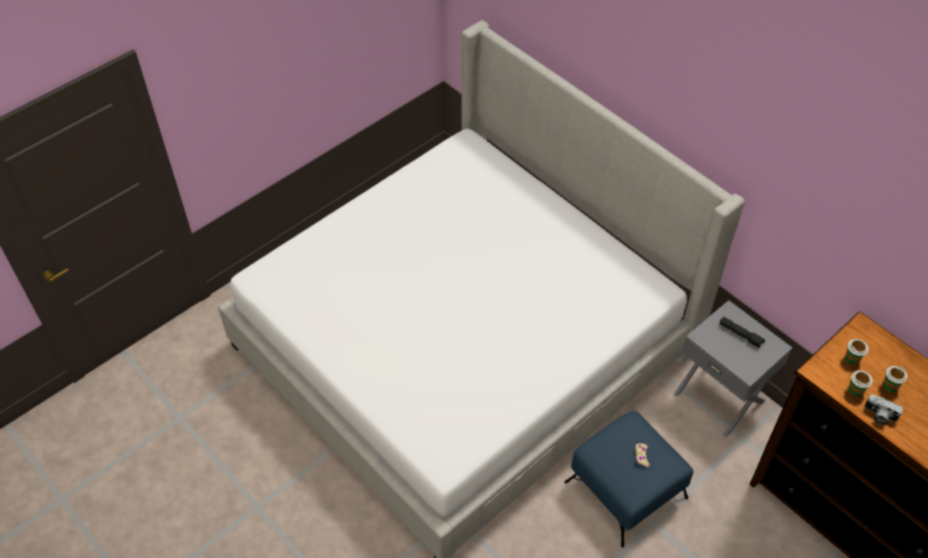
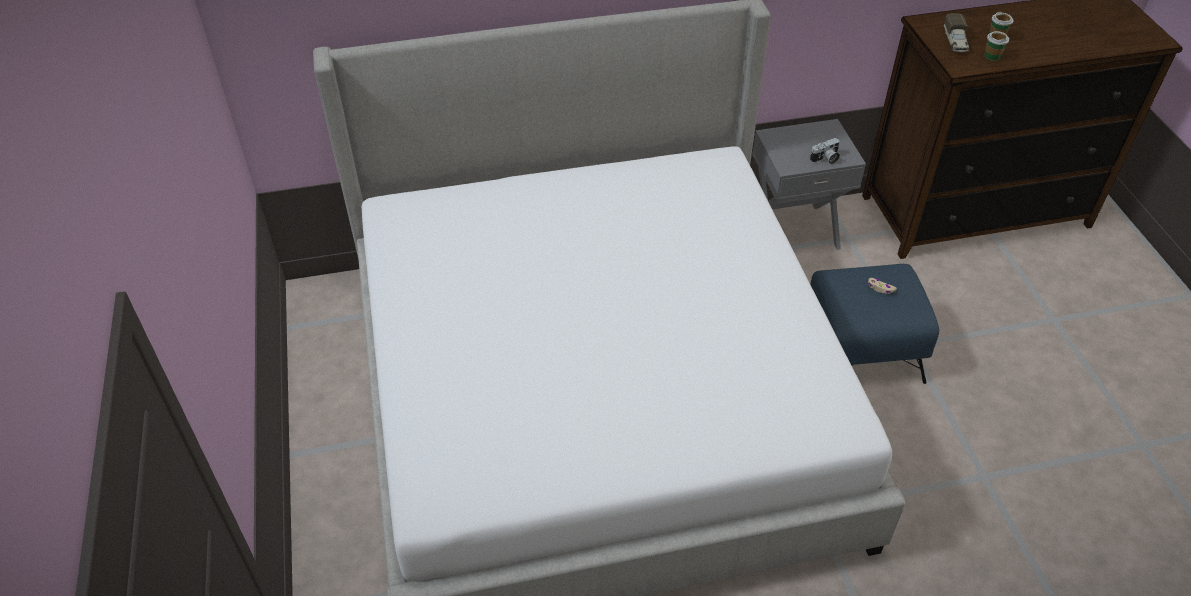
camera: 60 degrees left, 5 degrees down
(741, 334) = (802, 141): black flashlight -> none
(852, 358) = (955, 42): cup -> toy truck
(879, 415) = (1027, 56): camera -> camera (825, 159)

